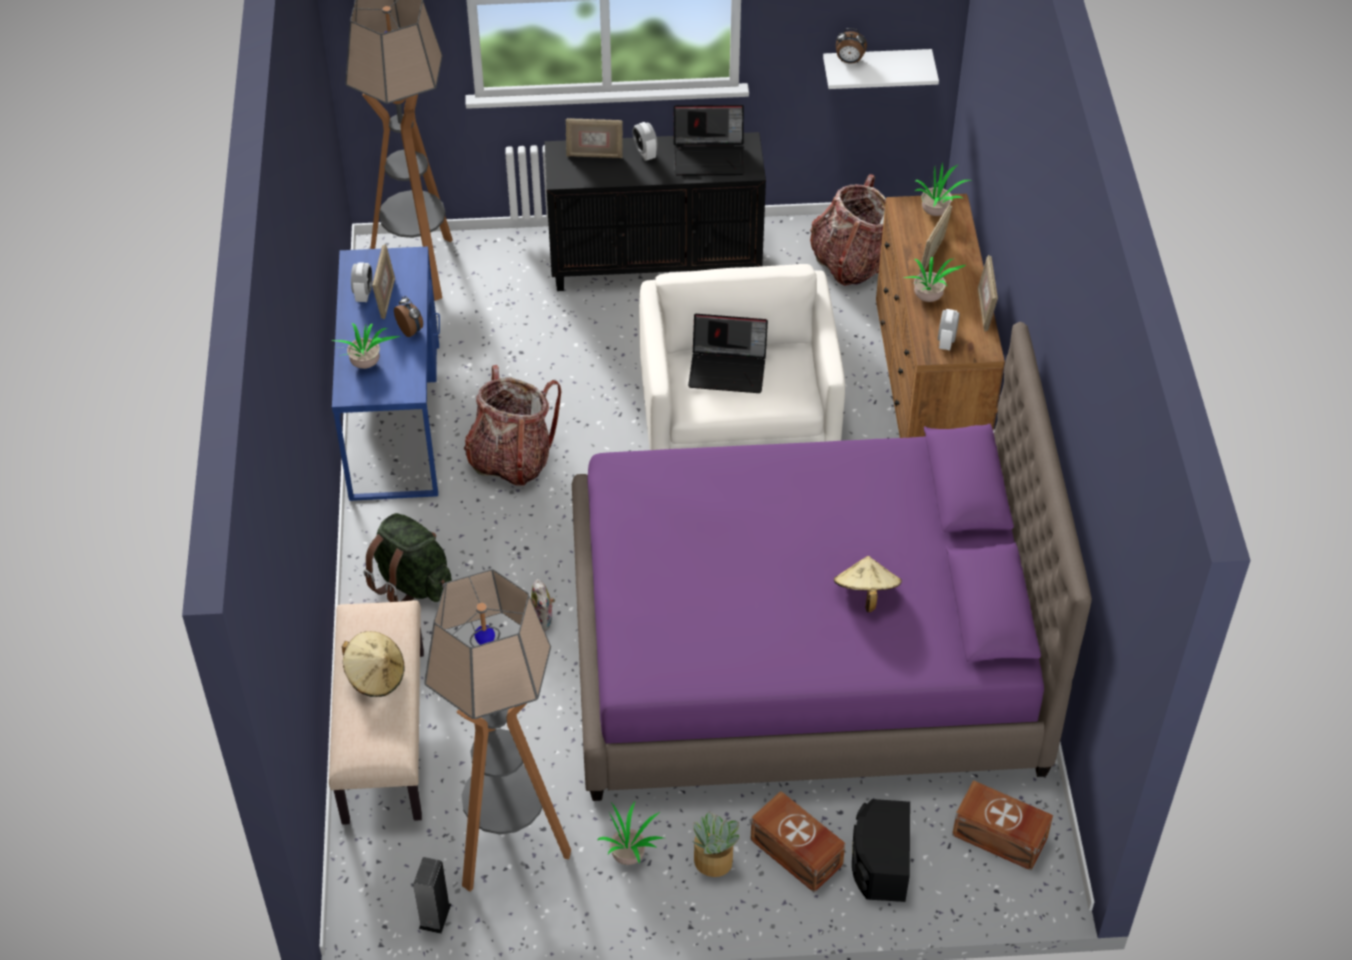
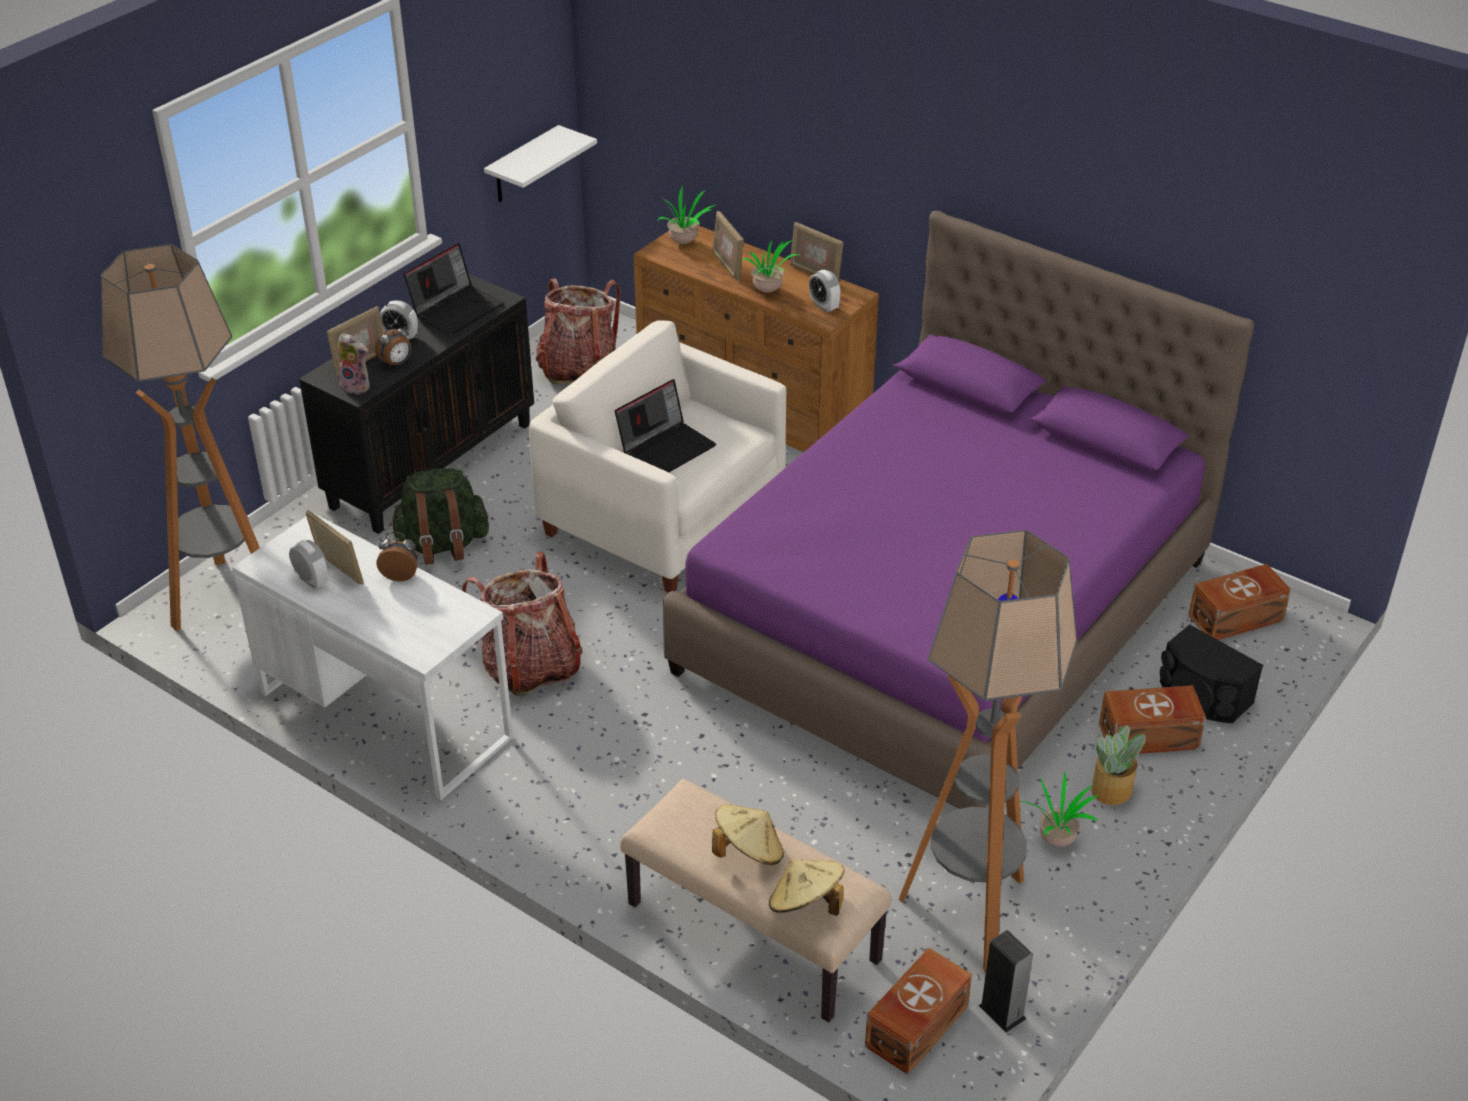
camera: 50 degrees left, 10 degrees down
(366, 366) = (404, 625): potted plant -> none
(380, 873) = (914, 1026): none -> brown storage box
(396, 419) = (385, 714): blue desk -> white desk
(412, 583) = (594, 811): green backpack -> green backpack (442, 545)
(543, 620) = (739, 749): plush toy -> plush toy (357, 386)
(849, 61) = (512, 162): alarm clock -> alarm clock (396, 363)
(865, 594) = (1023, 488): beige hat -> beige hat (806, 904)

